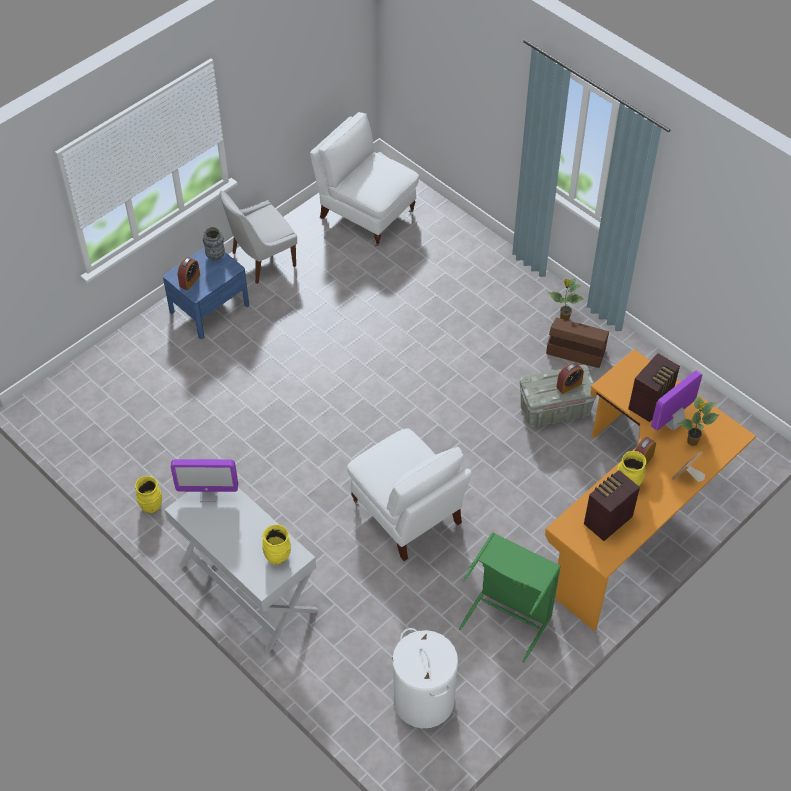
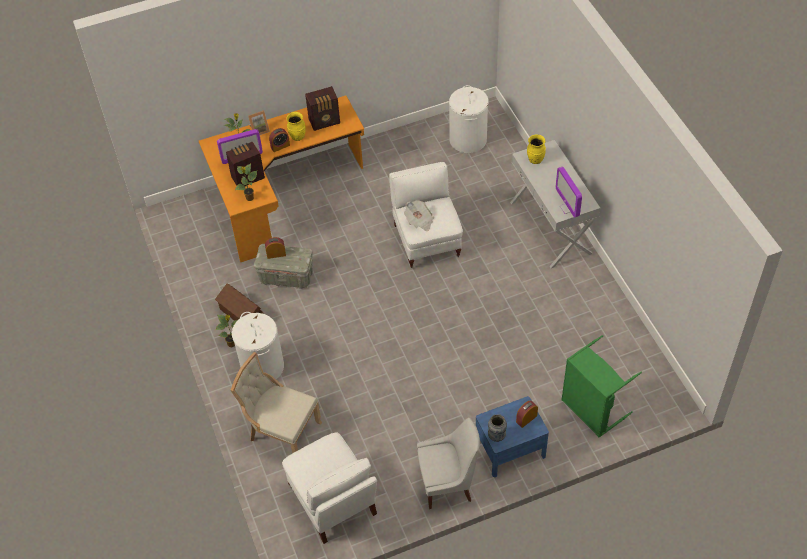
camera: 155 degrees left, 0 degrees up
(151, 506) = (601, 298): yellow vase -> none
(208, 494) = (567, 208): monitor -> monitor turned 135 degrees counterclockwise
(406, 450) = (419, 221): none -> newspaper
(452, 254) = (282, 432): none -> beige chair
(509, 615) = (394, 166): green laundry basket -> green laundry basket (591, 410)
(514, 306) = (262, 367): none -> white laundry basket
(626, 377) = (249, 198): none -> potted plant

